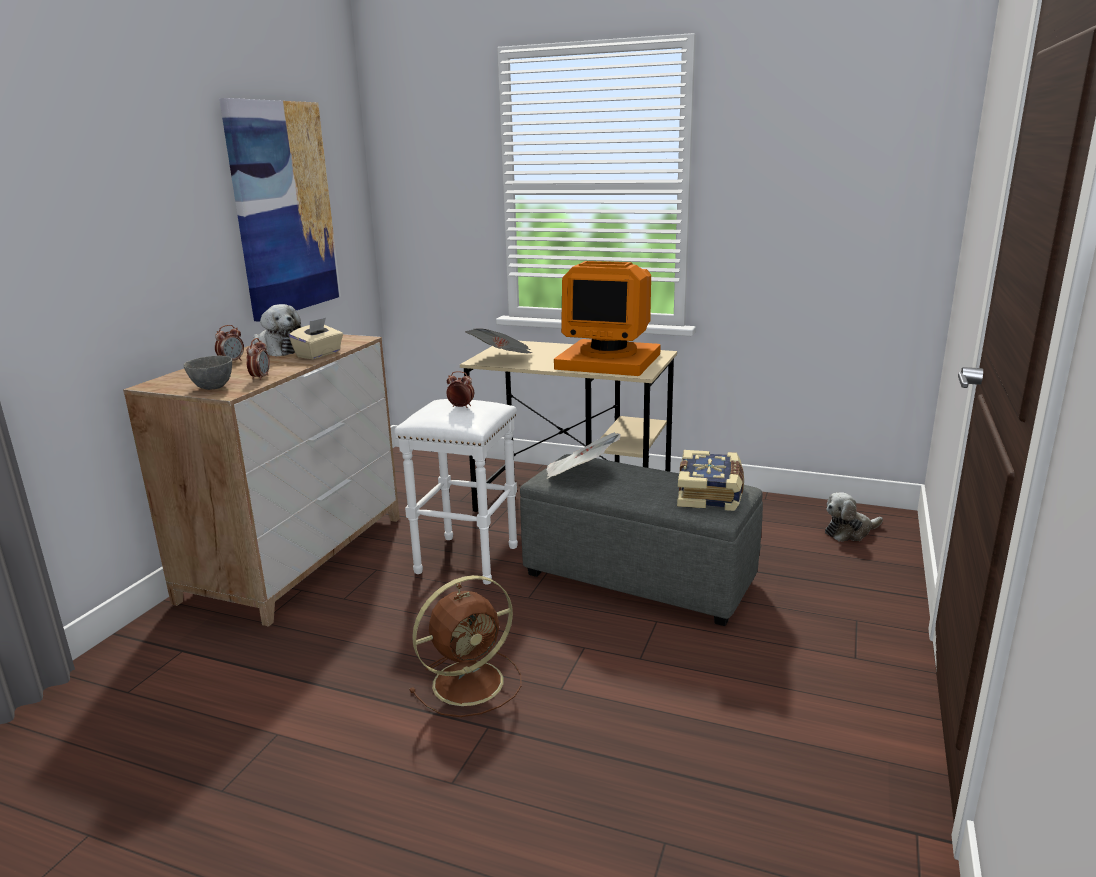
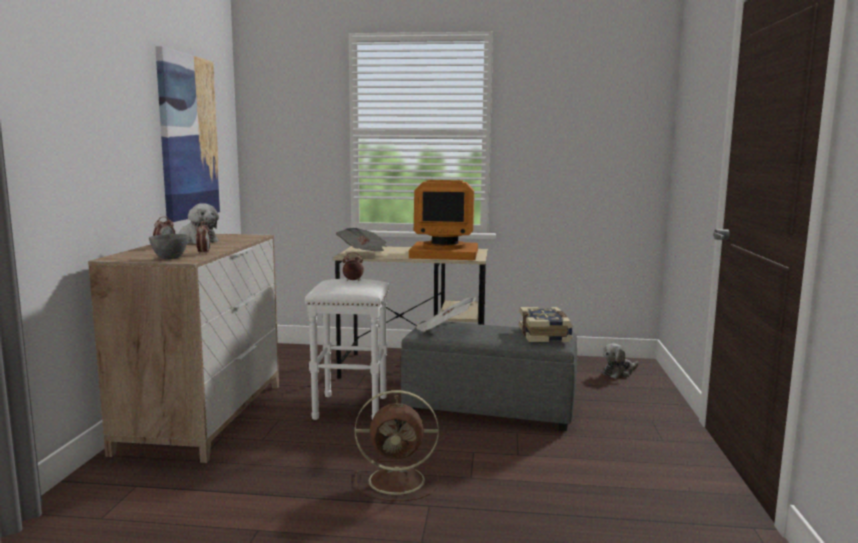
camera: 15 degrees left, 10 degrees down
(319, 354) = (235, 242): beige tissue box -> none
(471, 681) = (399, 480): brown fan -> brown fan turned 45 degrees clockwise

